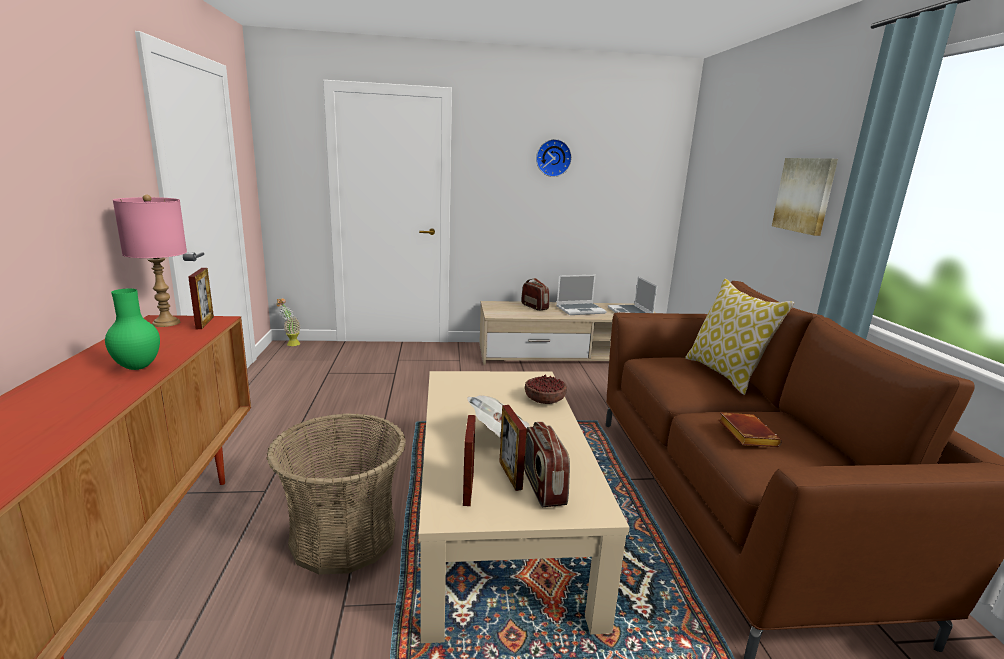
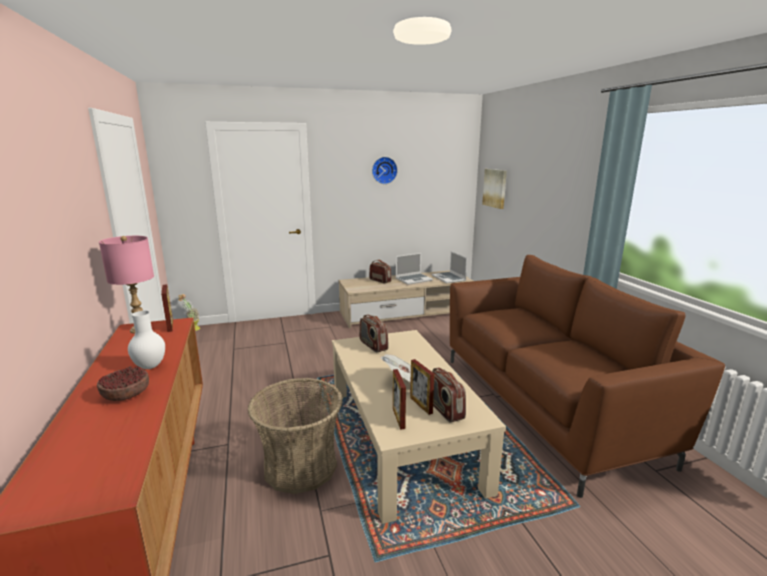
camera: 10 degrees left, 0 degrees up
(138, 367) = (150, 366): green vase -> white vase
(481, 384) = (373, 345): none -> radio
(545, 399) = (420, 350): bowl -> bowl (126, 394)
(725, 374) = (532, 319): pillow -> none
(745, 434) = (557, 358): brown book -> none
(805, 195) = (566, 194): picture -> picture (495, 188)

